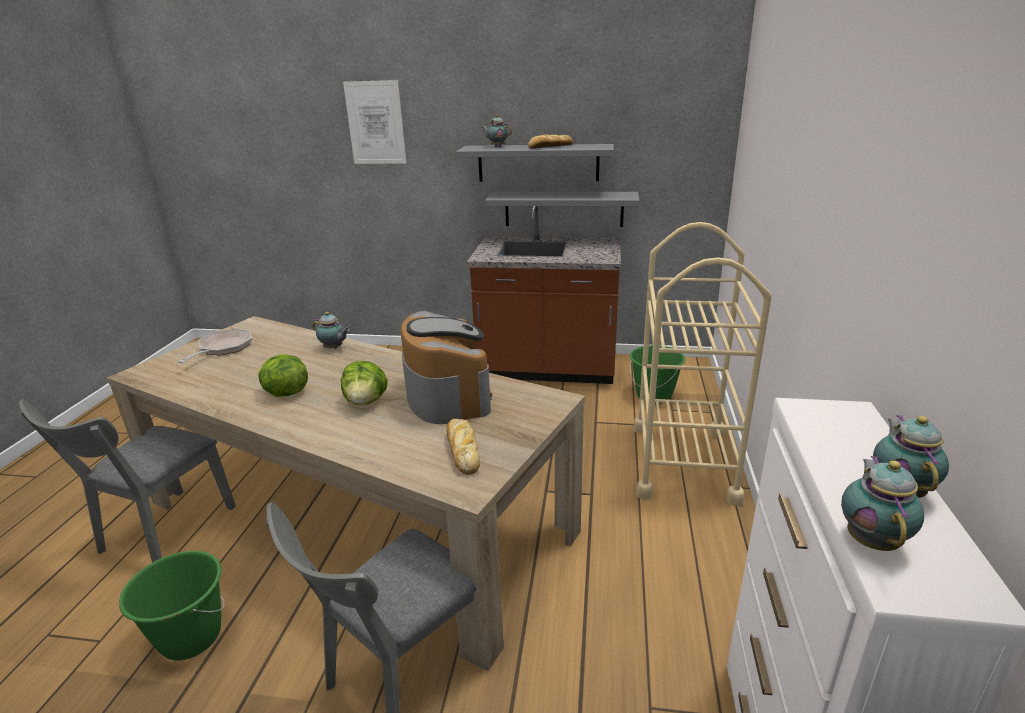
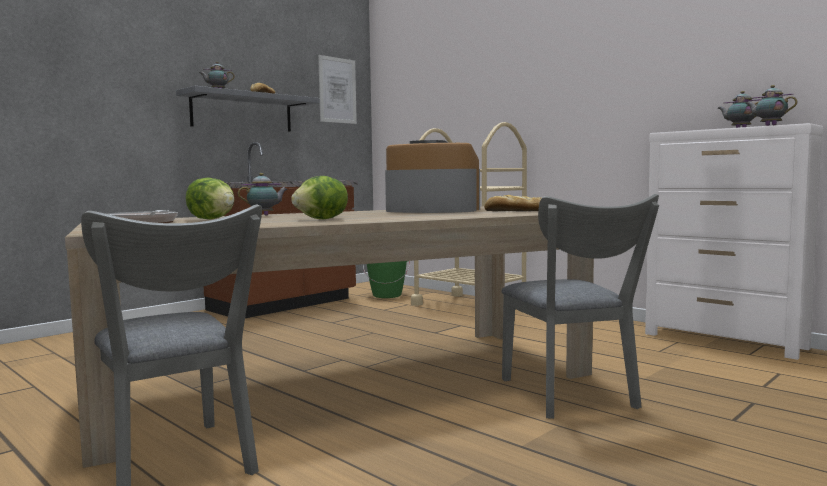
camera: 55 degrees left, 20 degrees down
(191, 637) = (406, 464): green bucket -> none
(366, 401) = (395, 214): lettuce -> lettuce (212, 219)
(375, 123) = (75, 55): picture -> picture (337, 90)
(563, 209) = (265, 155): grey shelf -> none

